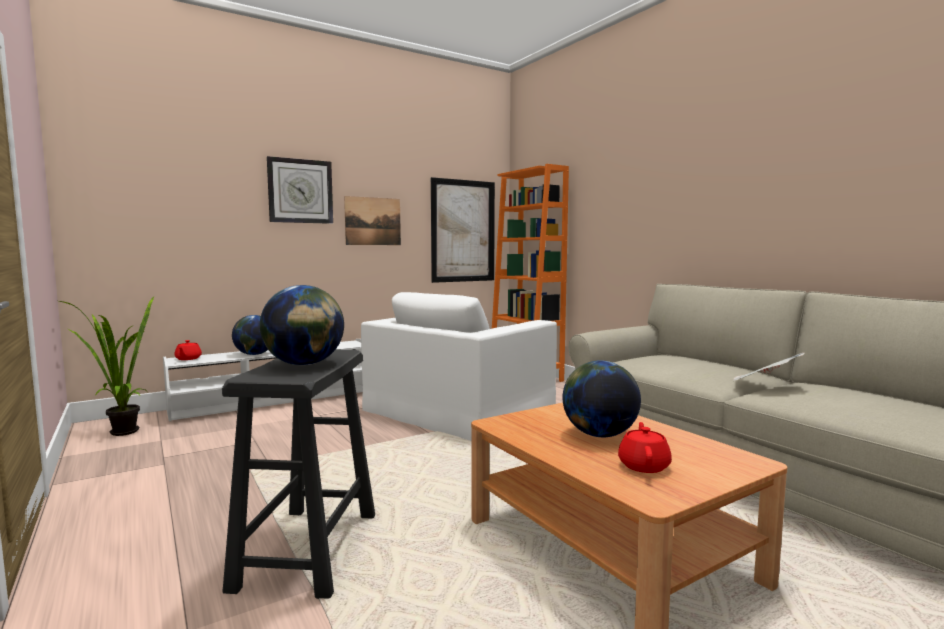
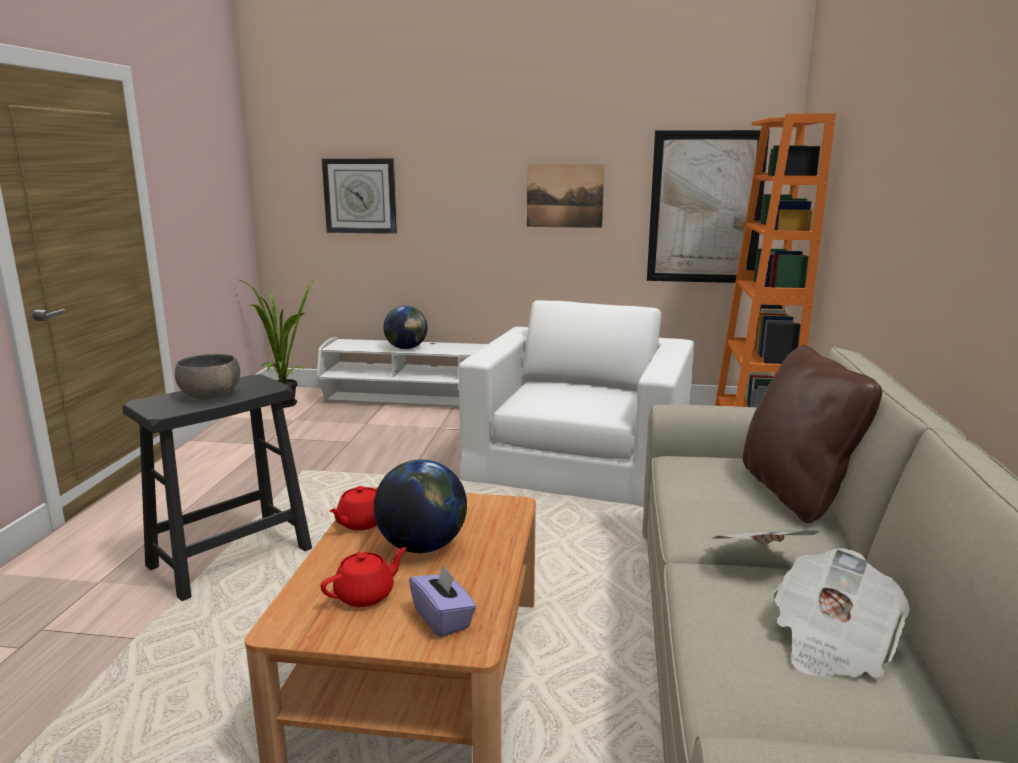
camera: 40 degrees right, 10 degrees up
(188, 359) = (349, 343): red teapot -> red teapot (360, 523)
(300, 191) = (473, 161): wall clock -> wall clock (360, 196)
(304, 364) = (210, 396): globe -> grey bowl
(459, 409) = (579, 461): white armchair -> white armchair turned 120 degrees clockwise
(702, 361) = (796, 493): none -> brown pillow
(711, 458) = (443, 619): none -> purple tissue box
(867, 399) = (831, 643): none -> newspaper

